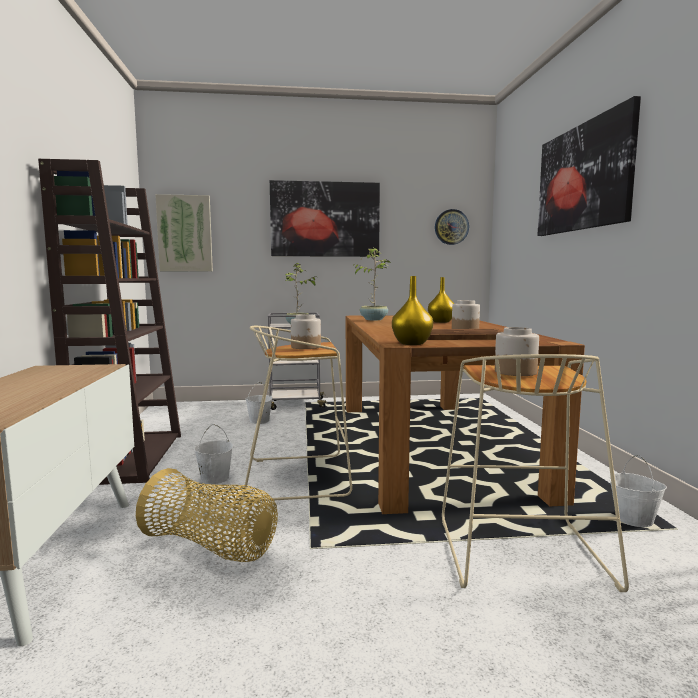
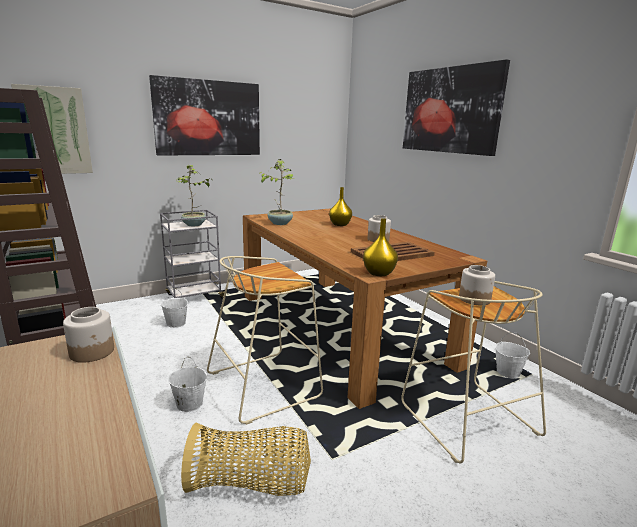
camera: 25 degrees left, 10 degrees up
(306, 347) = (271, 275): jar -> jar (92, 352)
(451, 227) = (317, 127): wall clock -> none

